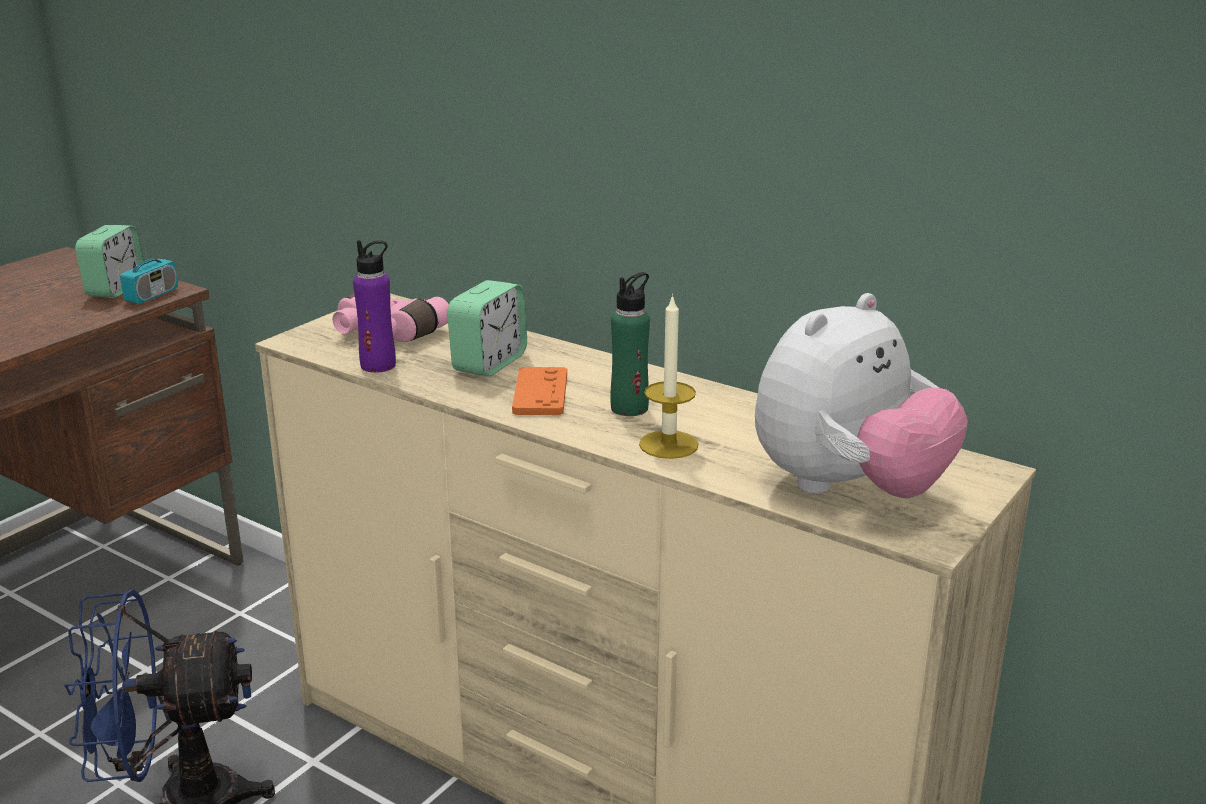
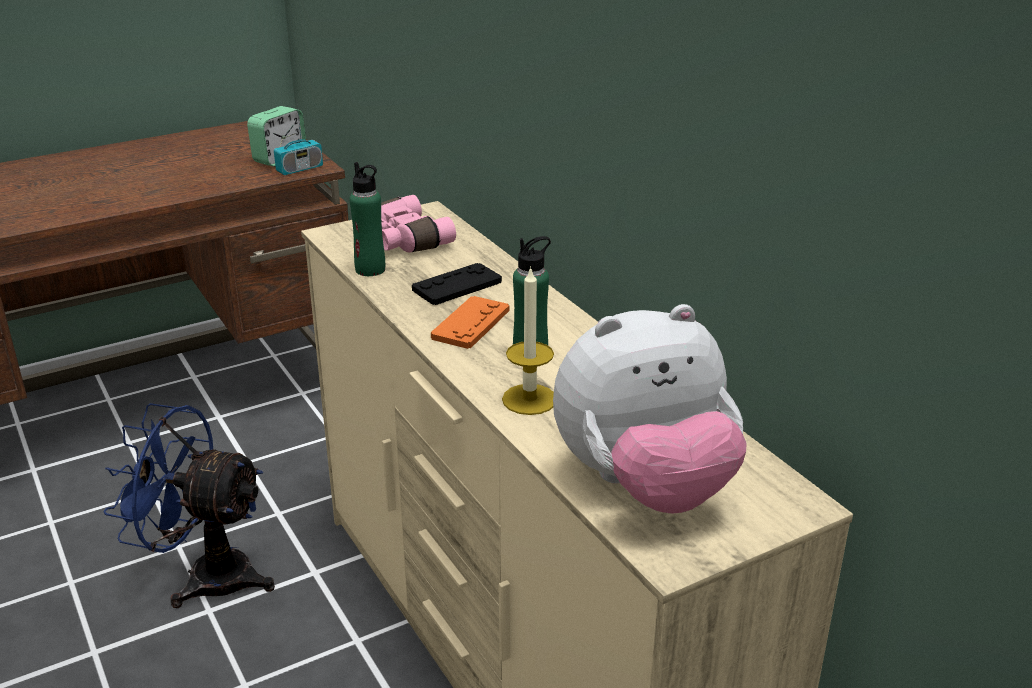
camera: 25 degrees right, 5 degrees up
(378, 365) = (370, 269): purple bottle -> green bottle
(489, 363) = (457, 286): alarm clock -> black game controller

